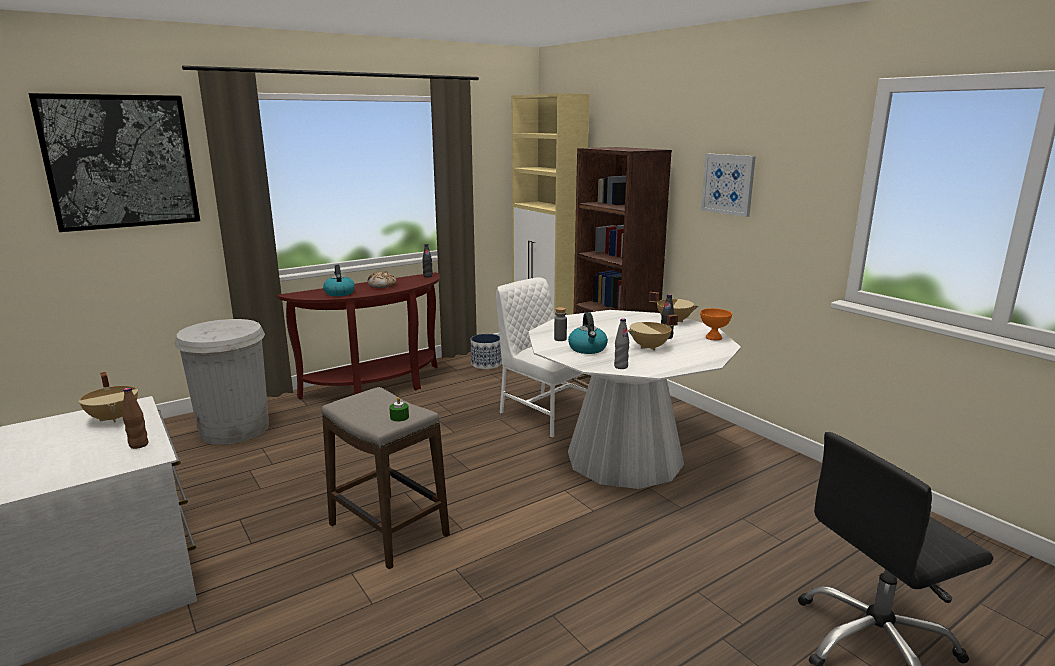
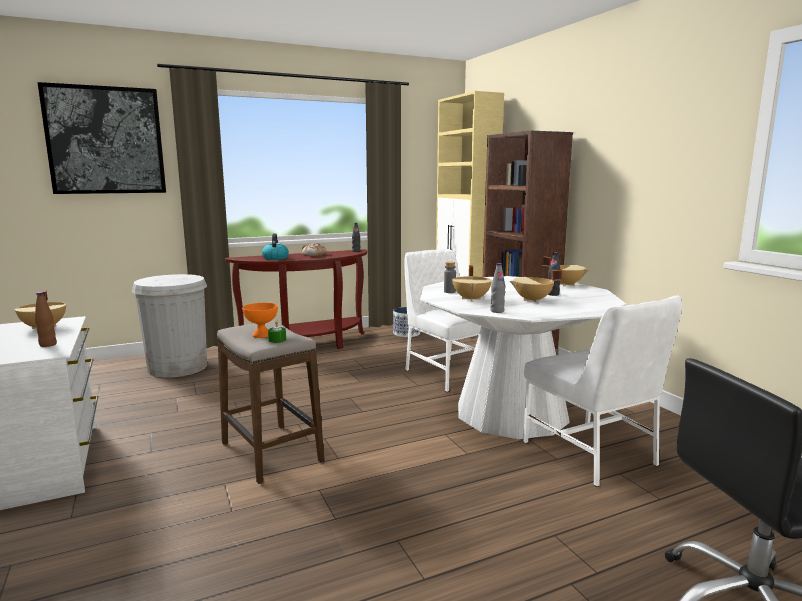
camera: 10 degrees right, 5 degrees down
(588, 349) = (472, 299): kettle -> beige cooking pot
(712, 499) = (591, 454): none -> white chair
(714, 338) = (600, 296): orange bowl -> orange bowl (261, 335)
(728, 184) = (624, 158): picture -> none

